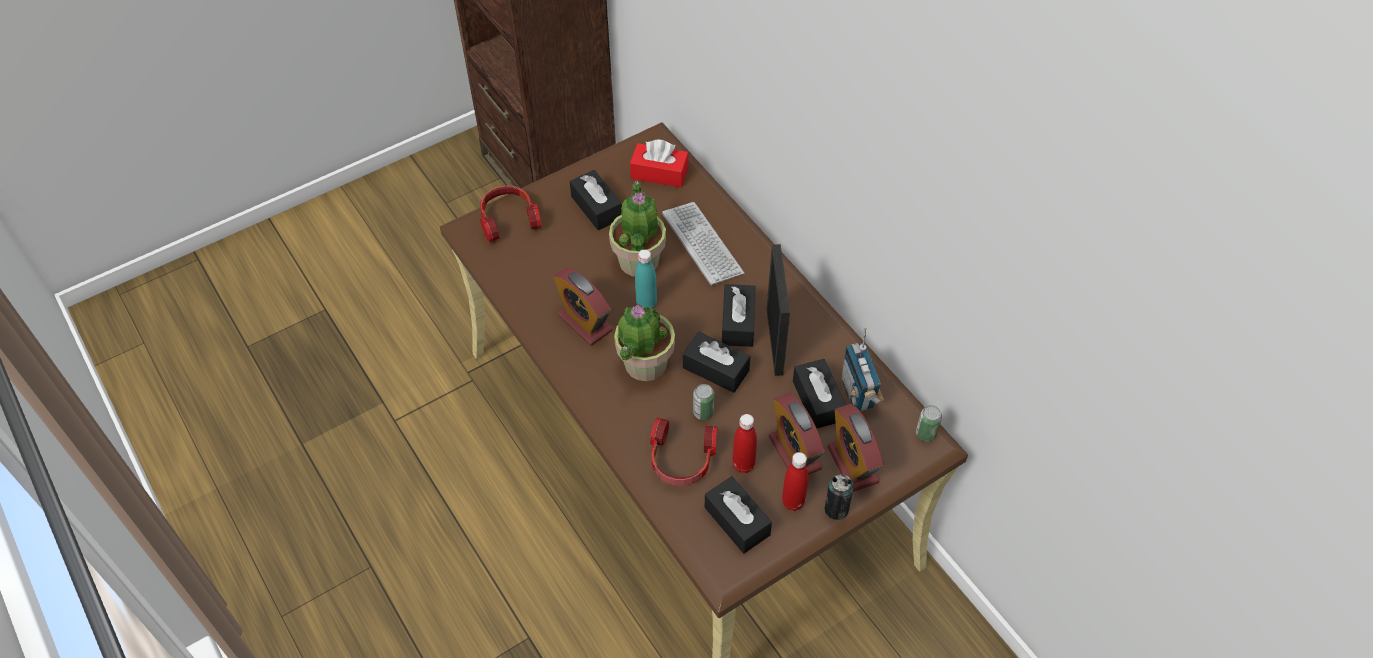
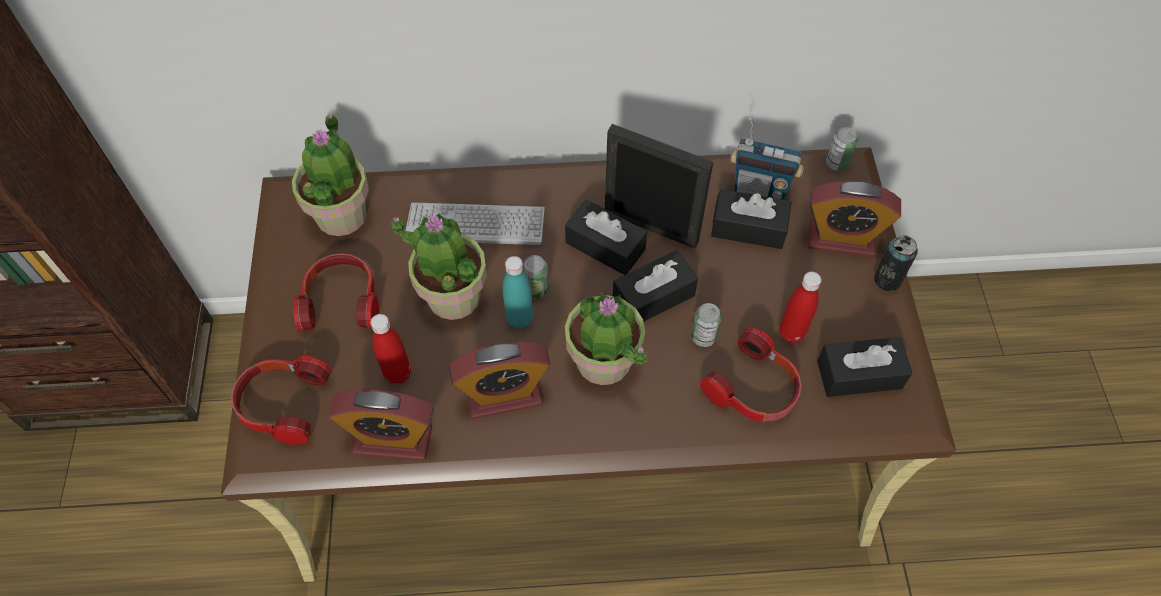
camera: 60 degrees left, 5 degrees up
(596, 207) = (341, 300): black tissue box -> headphones
(659, 173) = (342, 214): red tissue box -> potted plant
(675, 301) = (536, 289): none -> can
(793, 502) = (860, 312): red bottle -> red bottle (397, 373)
(795, 452) = (801, 280): alarm clock -> alarm clock (392, 439)

